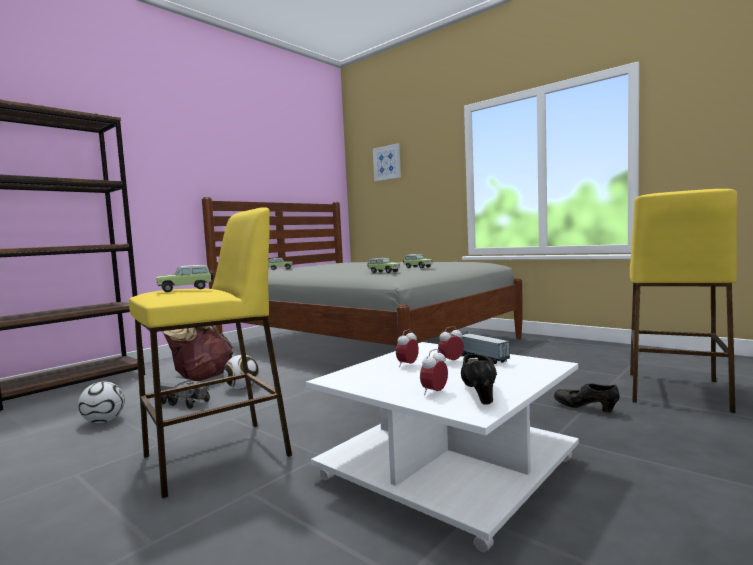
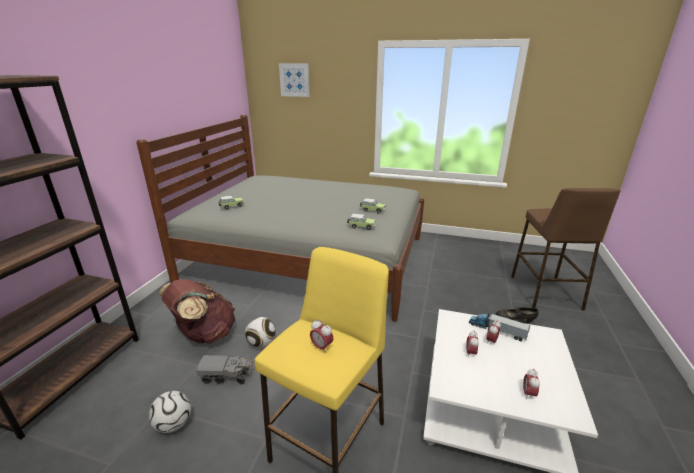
camera: 25 degrees left, 20 degrees up
(187, 289) = (321, 347): toy car -> alarm clock
(478, 392) = (551, 386): black shoe -> none
(675, 391) = (545, 292): yellow stool -> brown stool

